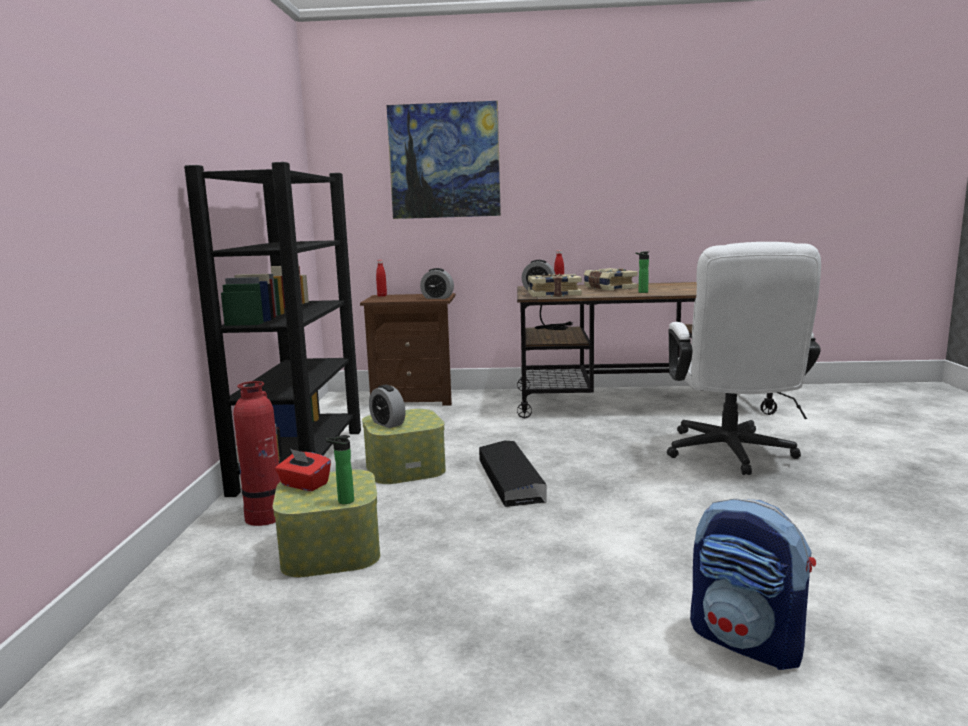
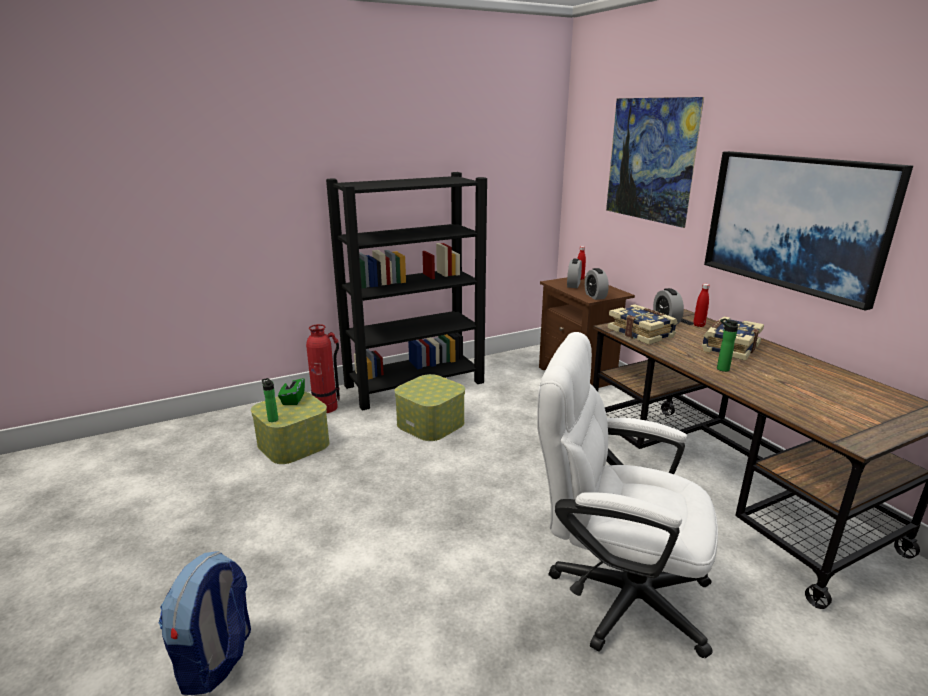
camera: 60 degrees right, 10 degrees up
(304, 485) = (293, 399): red tissue box -> green tissue box
(387, 423) = (419, 386): alarm clock -> alarm clock (573, 285)
(510, 480) = (440, 472): black storage box -> none
(603, 190) = (794, 223): none -> picture
(731, 455) = (614, 592): white office chair -> white office chair turned 45 degrees clockwise

